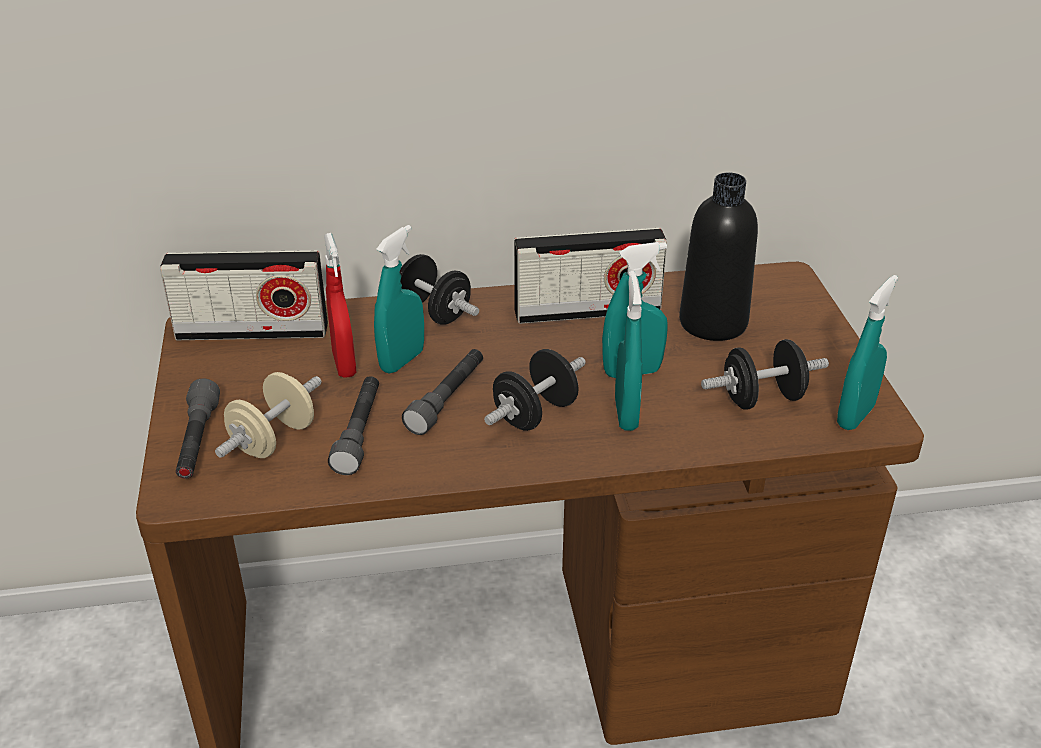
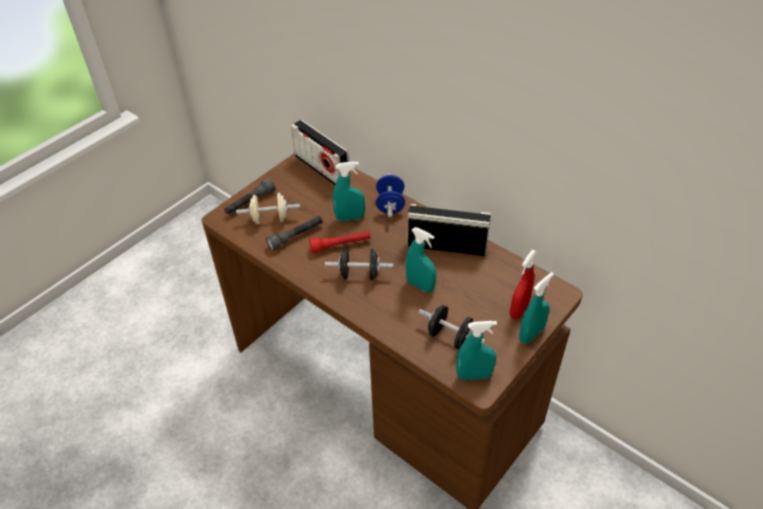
camera: 50 degrees right, 10 degrees up
(344, 364) = (330, 205): red spray bottle -> red spray bottle (519, 309)
(433, 312) = (390, 205): black dumbbell -> blue dumbbell
(447, 400) = (340, 245): grey flashlight -> red flashlight
(587, 311) = (447, 246): radio -> radio turned 150 degrees clockwise
(626, 414) = (389, 300): turquoise spray bottle -> turquoise spray bottle (531, 334)
(713, 323) = (488, 289): black bottle -> none

